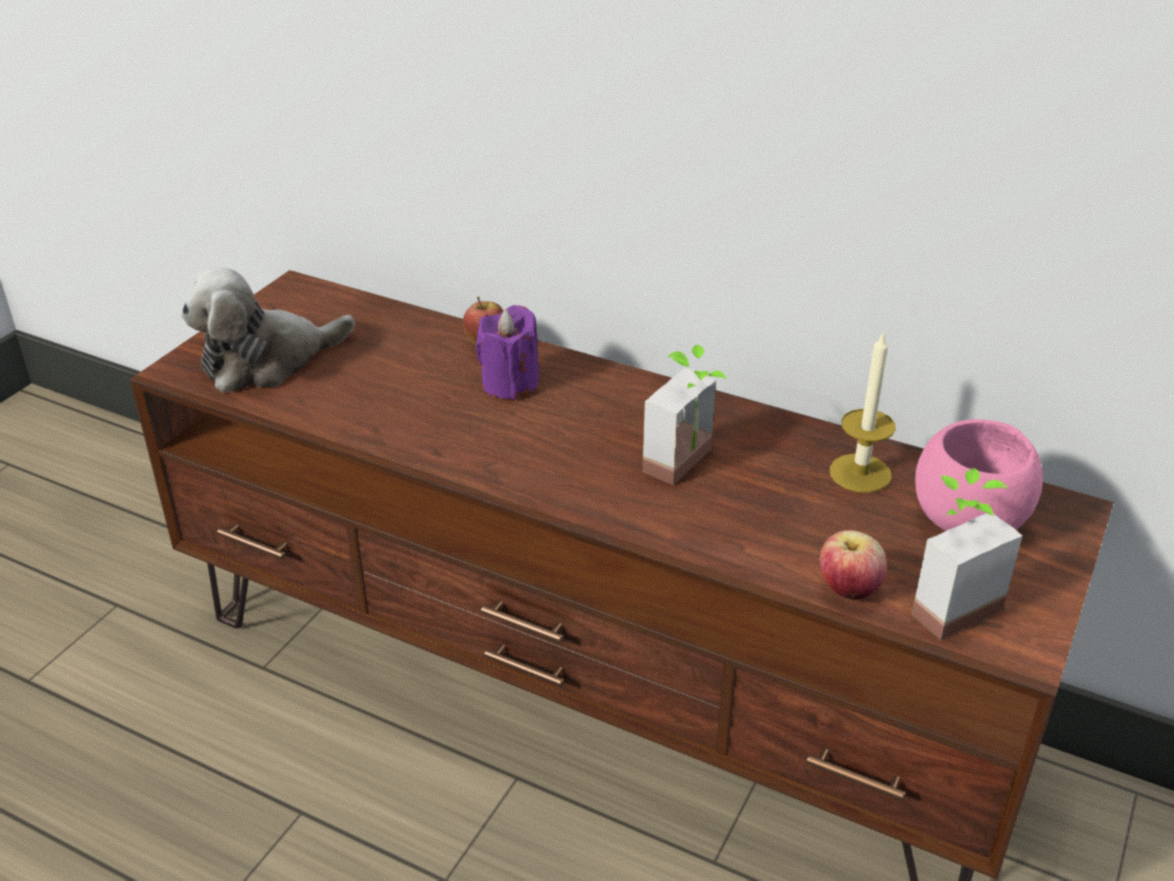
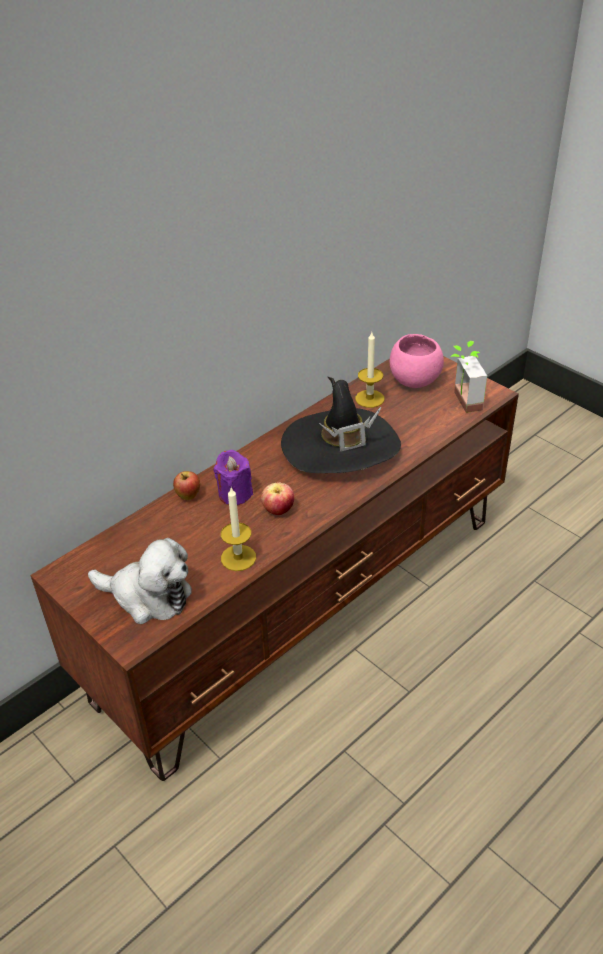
camera: 70 degrees left, 5 degrees up
(267, 361) = (148, 596): plush toy -> plush toy turned 60 degrees counterclockwise
(365, 418) = (238, 558): none -> candle
(690, 466) = (340, 447): potted plant -> black hat
(848, 589) = (445, 424): apple -> apple (278, 510)

